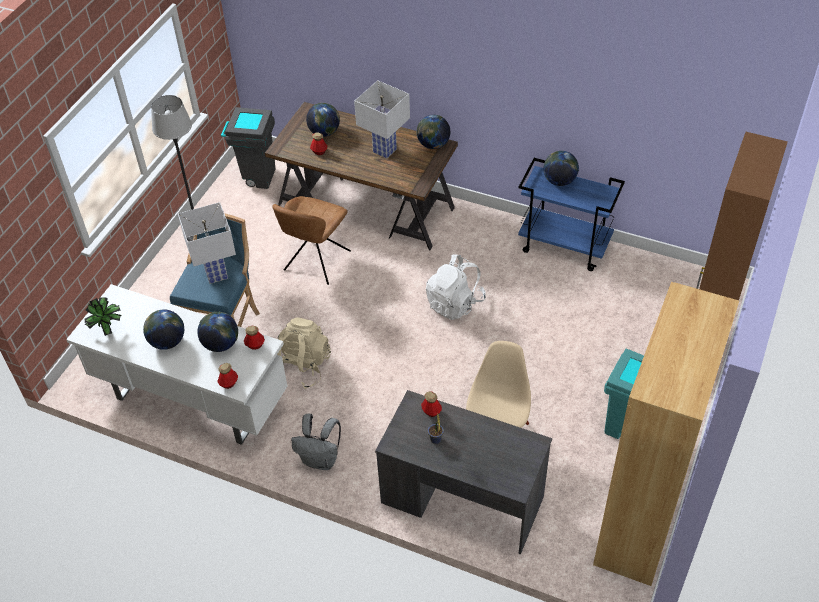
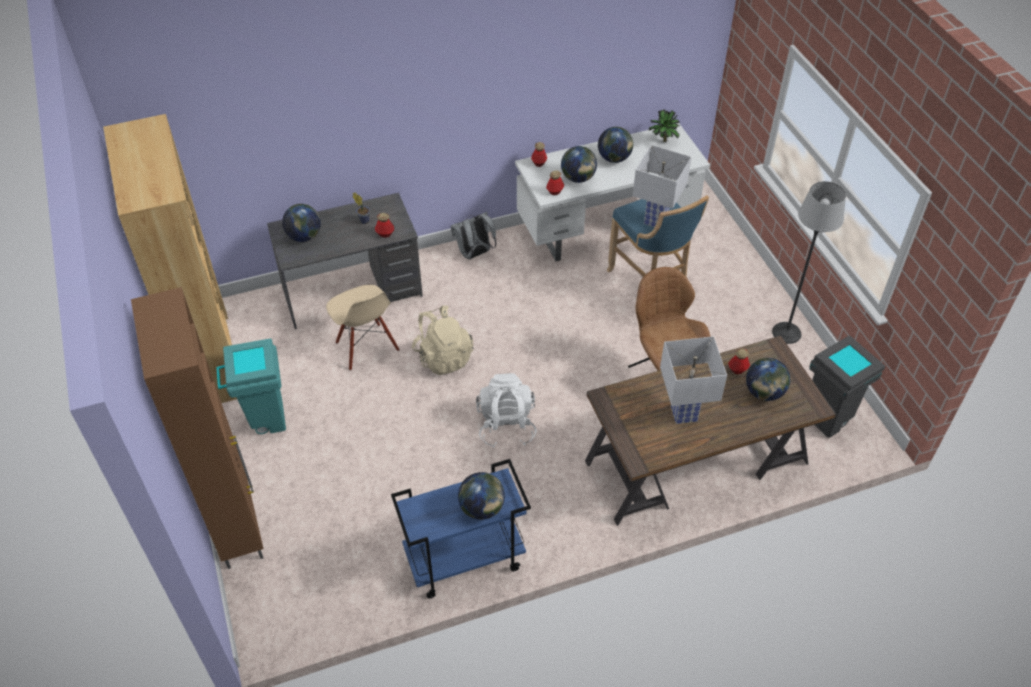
camera: 135 degrees right, 0 degrees up
(302, 367) = (563, 297): beige backpack -> beige backpack (443, 357)
(433, 145) = (649, 455): globe -> globe (304, 237)

